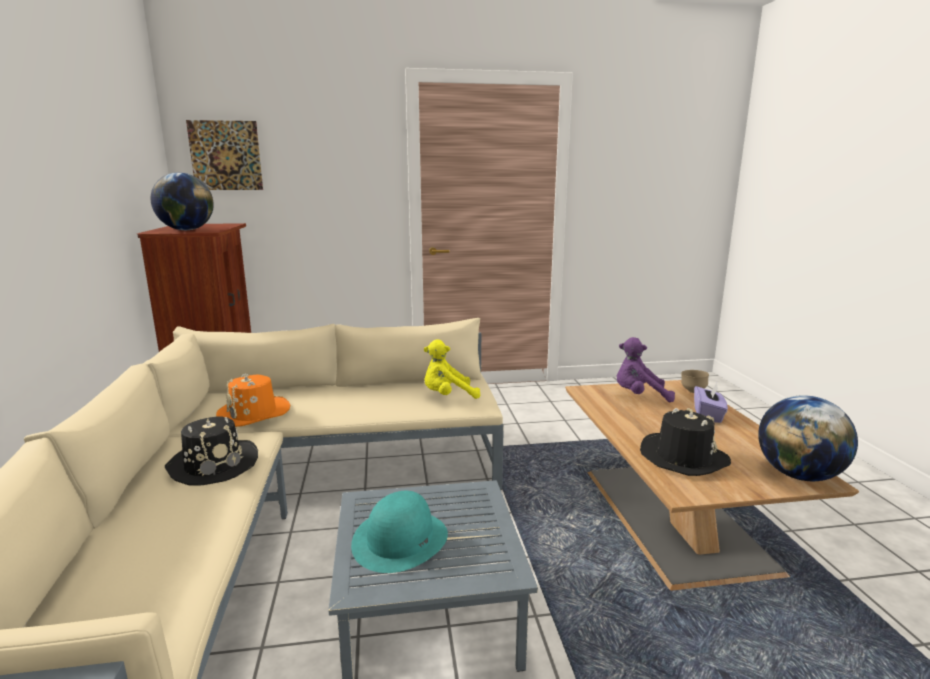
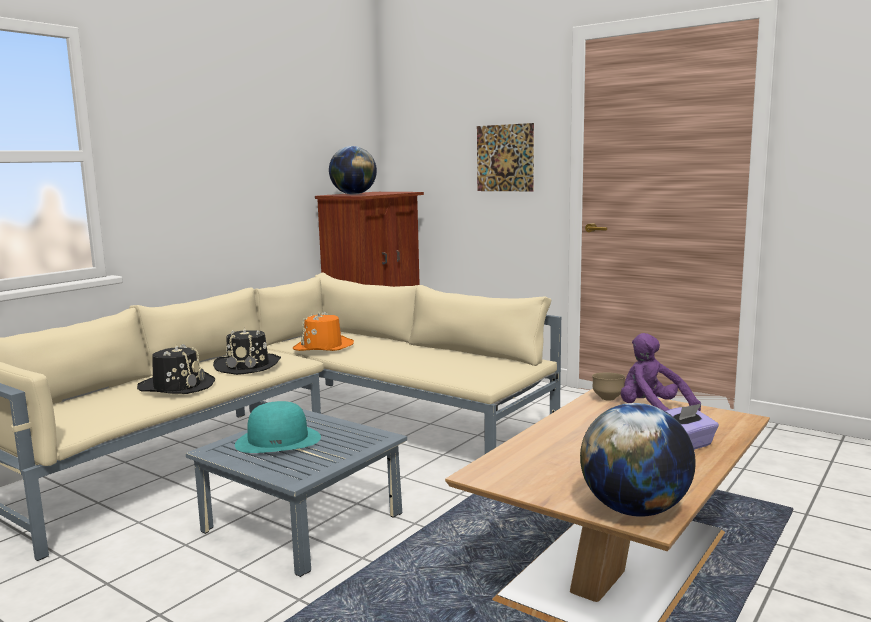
camera: 45 degrees right, 5 degrees down
(225, 155) = (418, 130): picture -> picture (505, 158)
(448, 396) = (473, 369): yellow plush toy -> none
(683, 457) = (551, 459): black hat -> black hat (176, 386)
(692, 391) = (734, 426): brown bowl -> brown bowl (607, 399)

